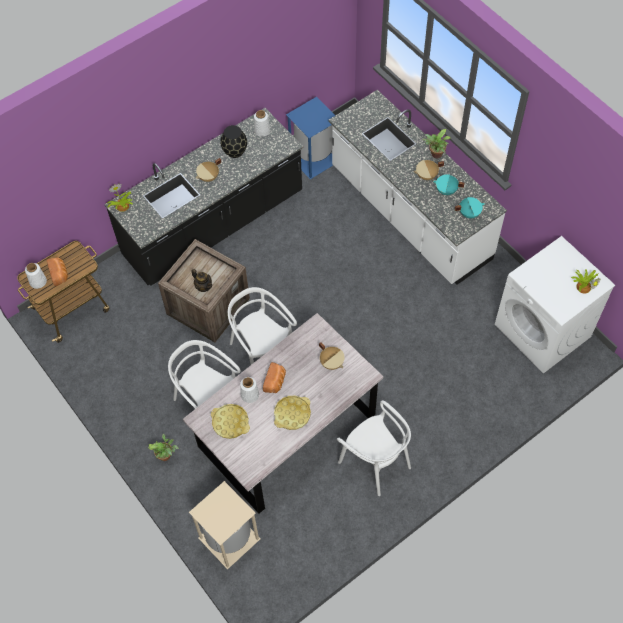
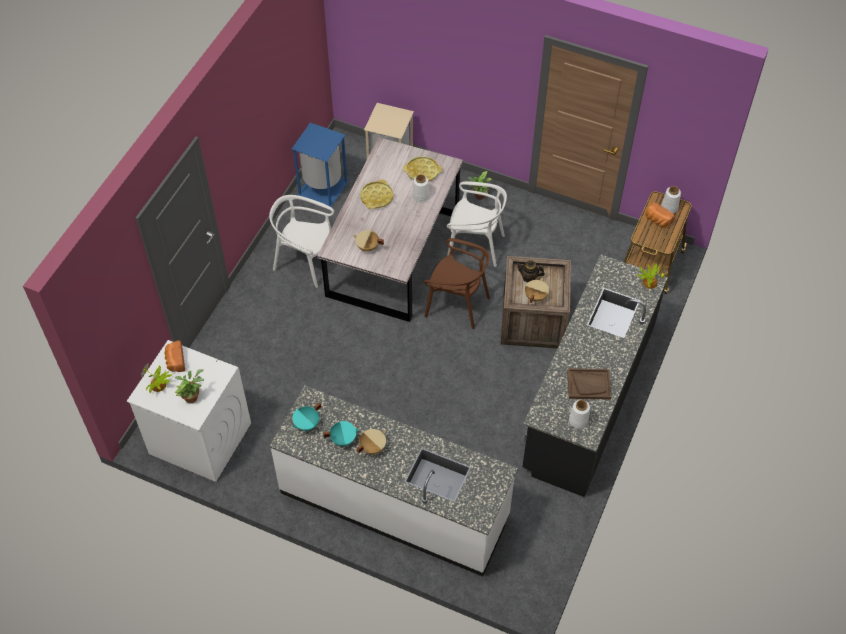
camera: 150 degrees right, 5 degrees down
(209, 177) = (592, 345): beige cooking pot -> beige cooking pot (535, 296)
(234, 151) = (589, 384): black vase -> brown tray
(262, 350) = (457, 304): white chair -> brown chair
(275, 382) = (406, 213): bread -> bread (175, 361)
(313, 160) = (537, 522): blue trash can -> blue trash can (322, 187)
(435, 155) = (375, 477): potted plant -> potted plant (192, 396)

